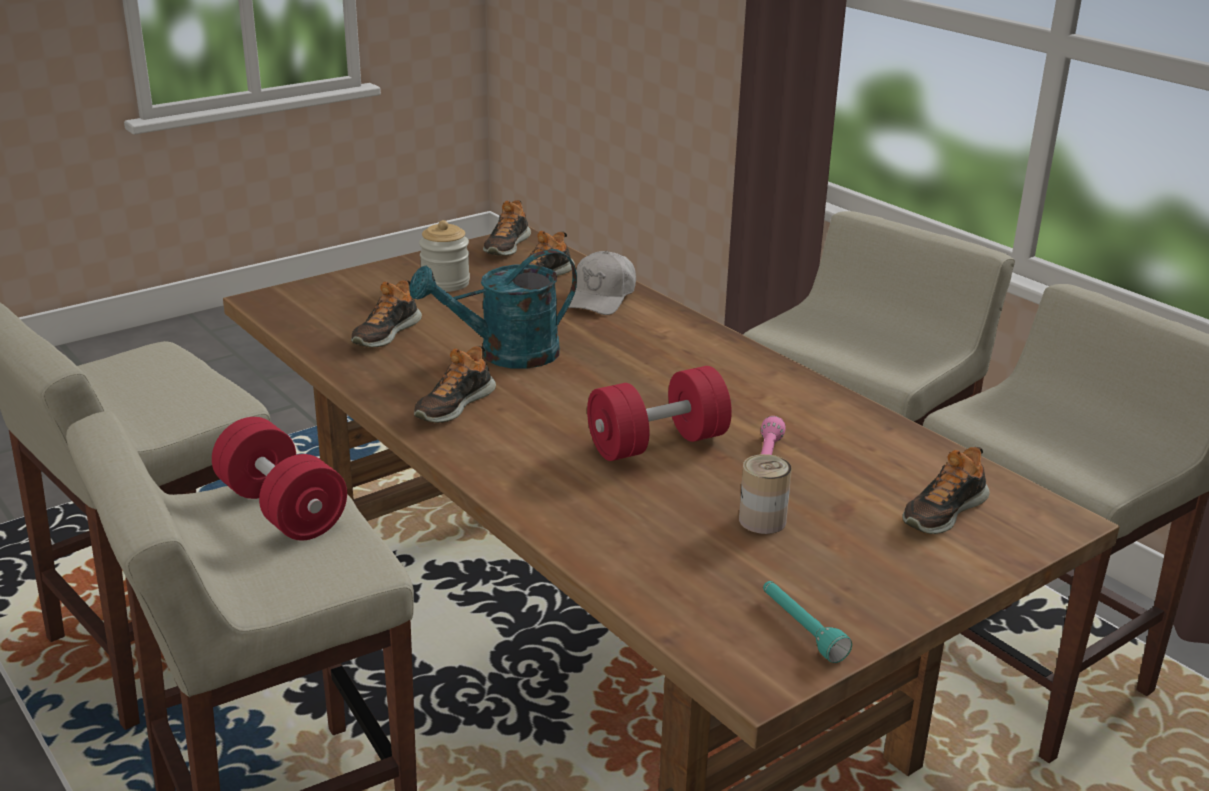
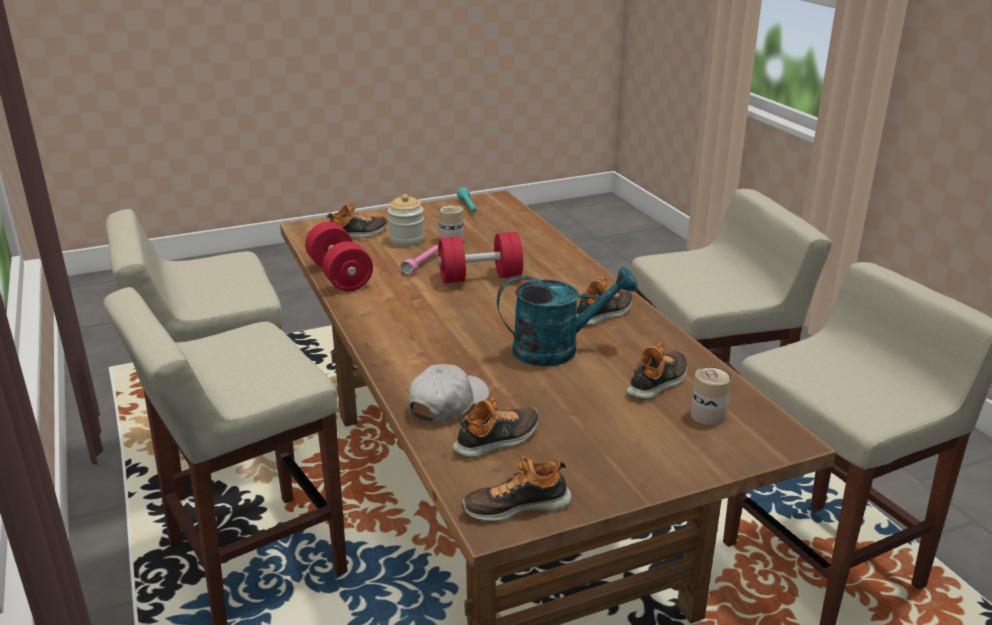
camera: 165 degrees left, 0 degrees up
(282, 509) = (707, 288): red dumbbell -> red dumbbell (340, 276)
(337, 311) = (708, 415): none -> can
(445, 283) = (599, 443): jar -> jar (407, 239)
(506, 246) = (516, 506): shoe -> shoe turned 135 degrees counterclockwise

